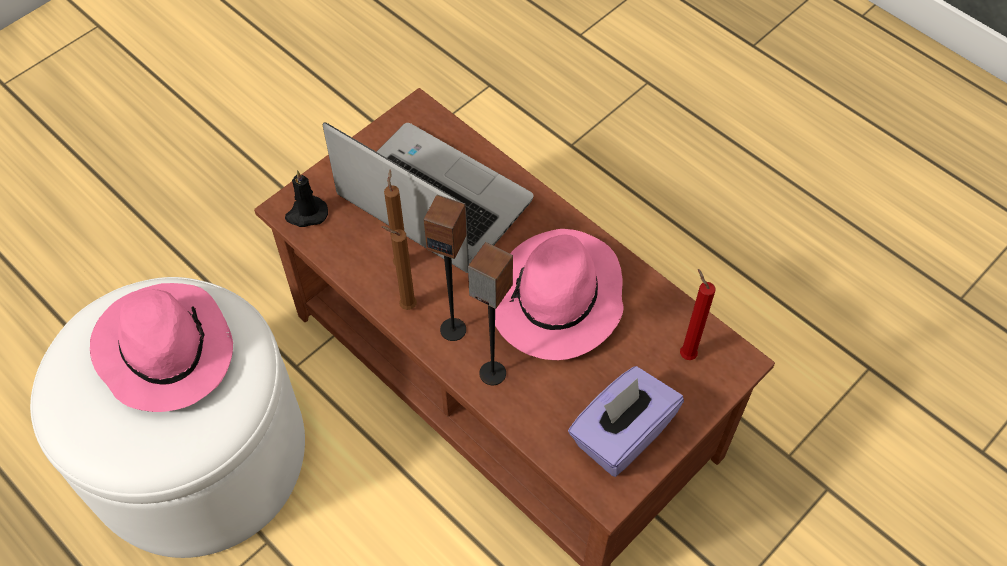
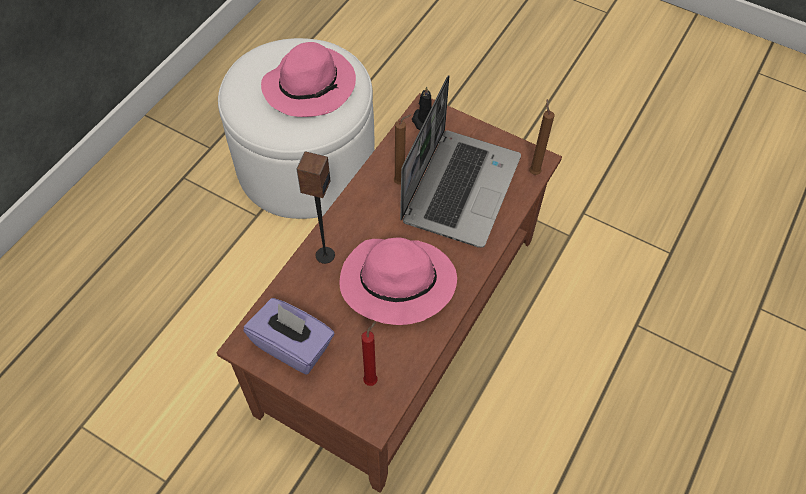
camera: 75 degrees right, 0 degrees up
(405, 306) = (366, 192): brown candle -> brown candle (534, 171)
(453, 329) = (355, 224): speaker -> none

